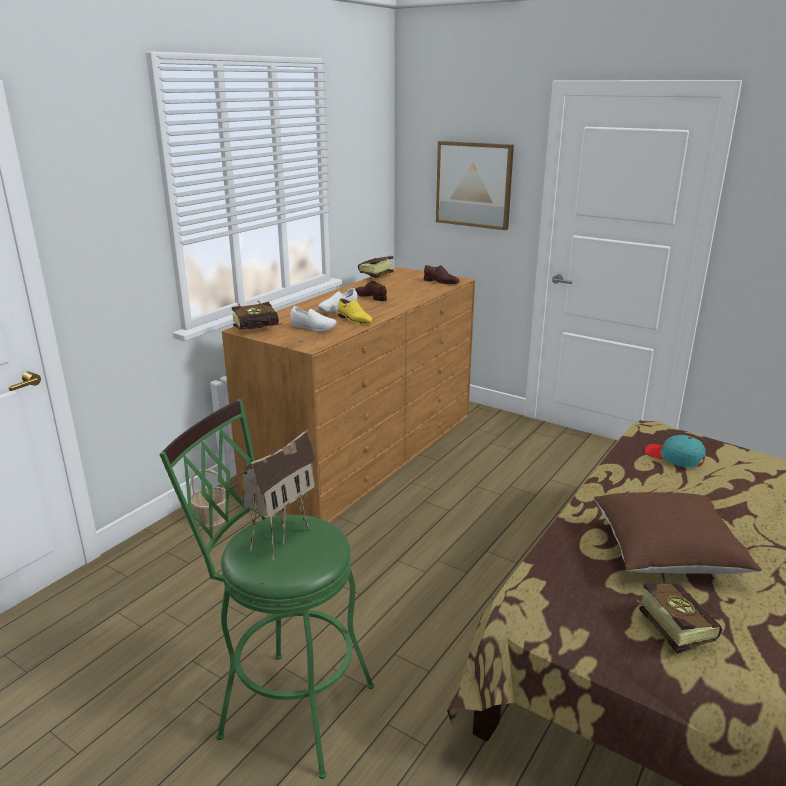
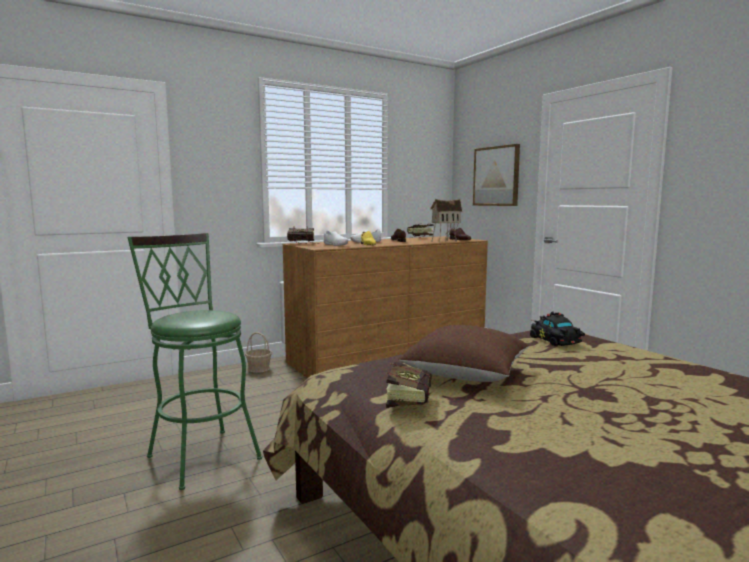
camera: 25 degrees right, 15 degrees down
(280, 536) = (198, 313): toy house -> toy house (444, 241)
(674, 457) = (555, 341): turquoise cap -> black toy car

